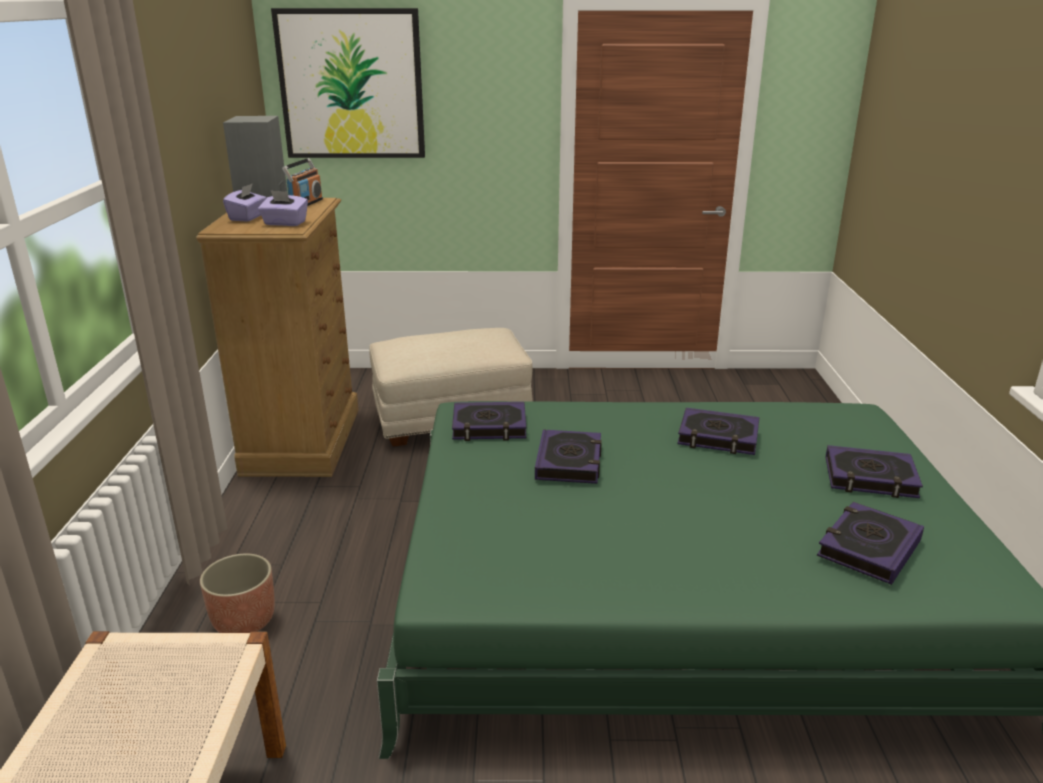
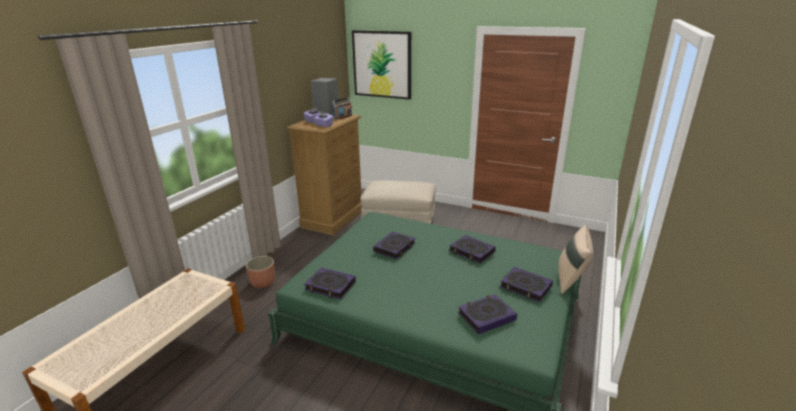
camera: 25 degrees right, 0 degrees up
(489, 427) = (378, 226): book -> book (330, 286)
(918, 449) = (570, 280): none -> beige pillow

